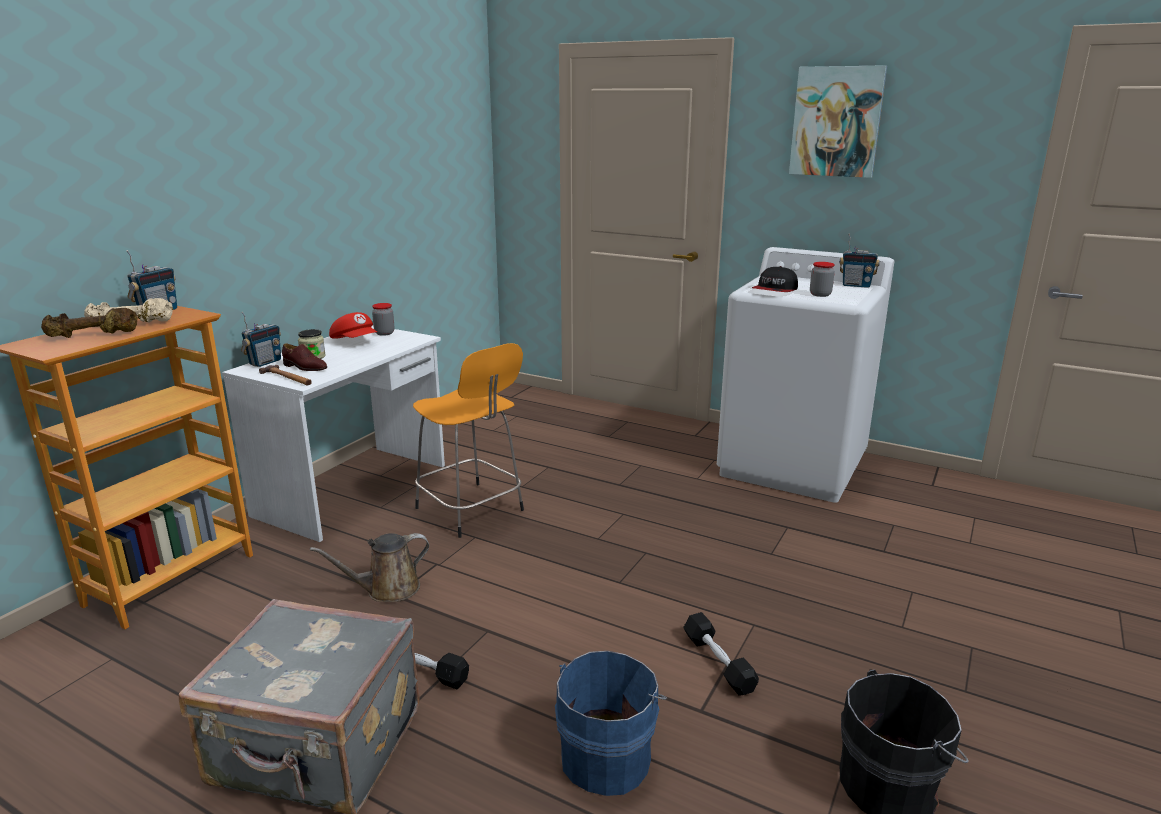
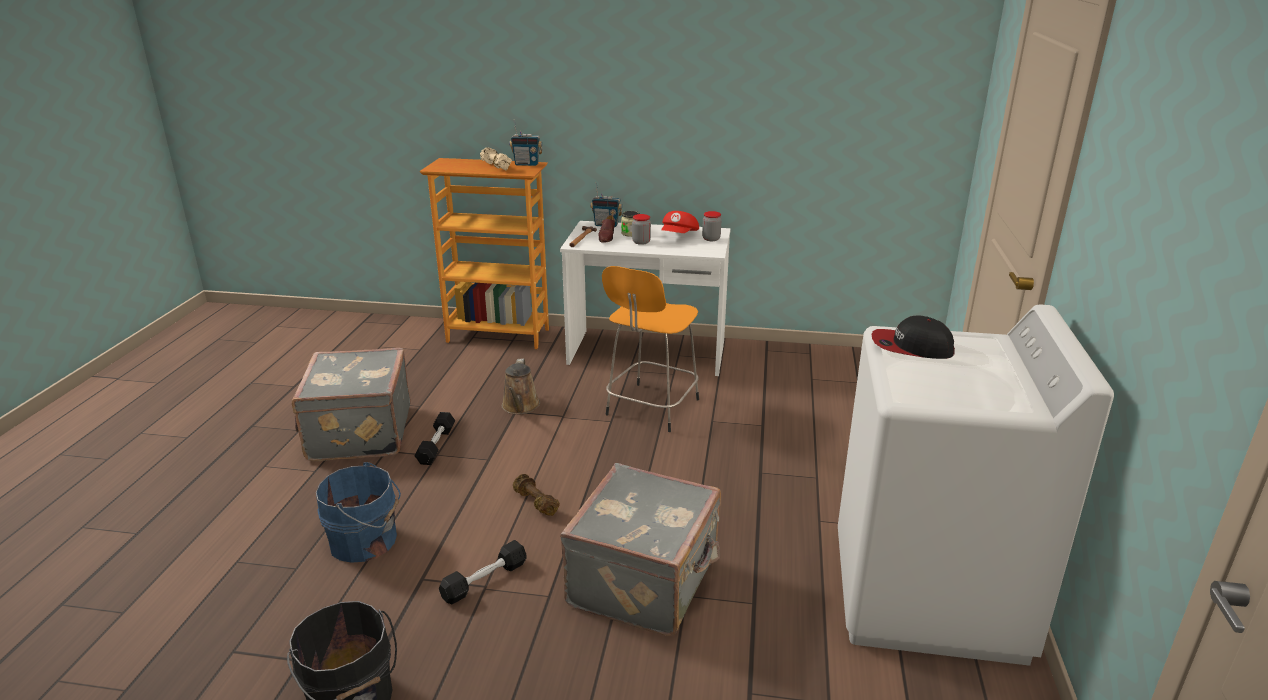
camera: 70 degrees right, 5 degrees up
(92, 336) = (467, 166): brown dumbbell -> brown dumbbell (535, 503)
(387, 590) = (520, 407): brown watering can -> brown watering can turned 135 degrees counterclockwise
(748, 568) = (646, 582): none -> grey suitcase
(820, 294) = (925, 376): jar -> jar (641, 242)
(836, 122) = (1146, 142): picture -> none
(856, 285) = (1023, 399): radio -> none

